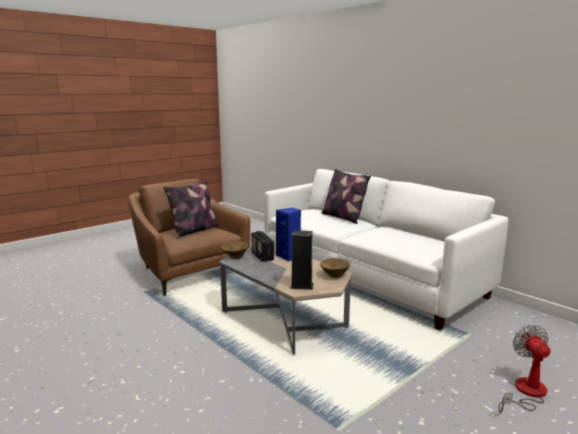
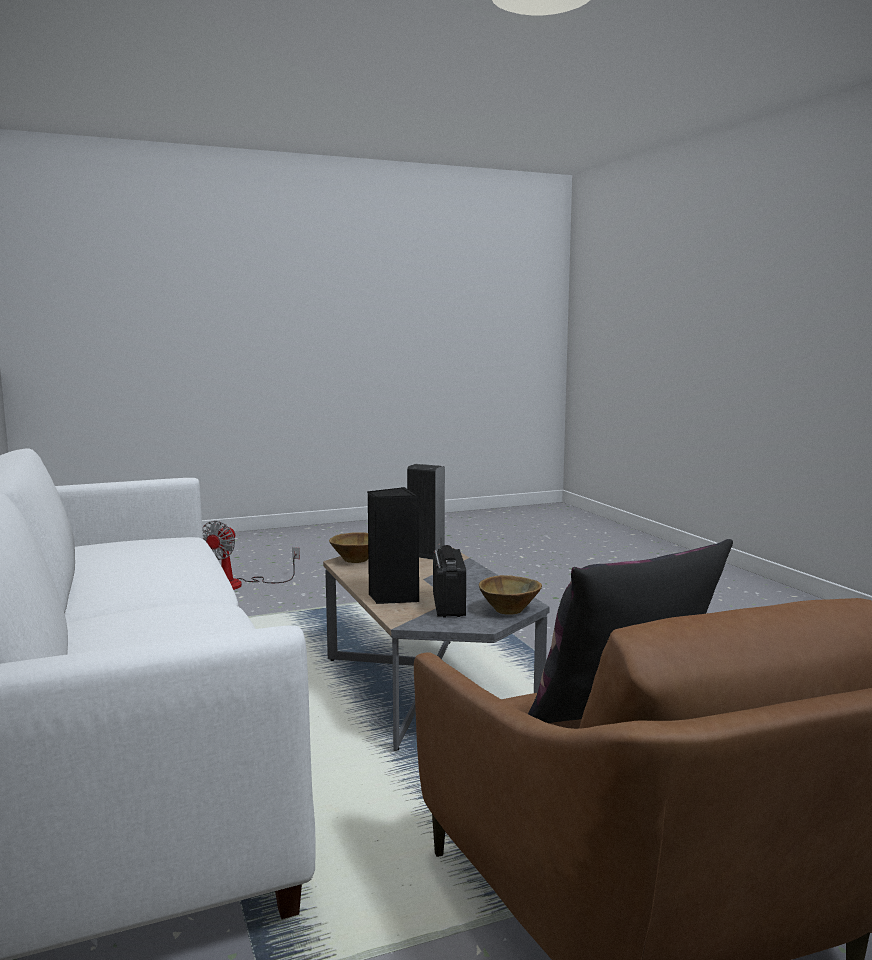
camera: 160 degrees left, 5 degrees down
(289, 256) = (393, 597): blue speaker -> black speaker
(343, 217) = (100, 641): pillow -> none

